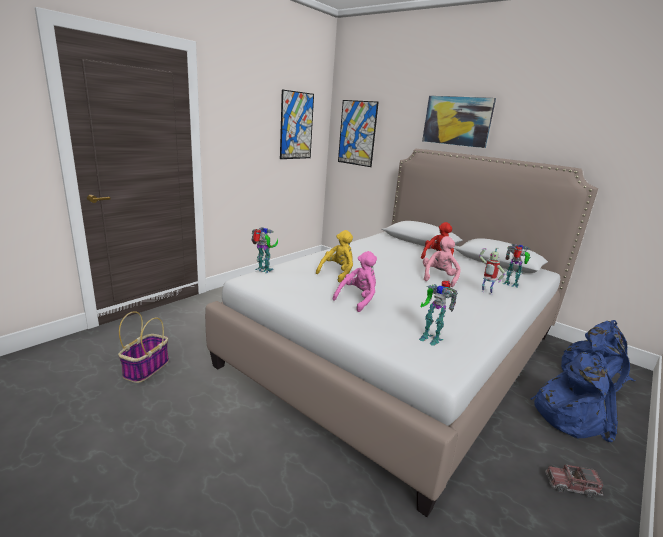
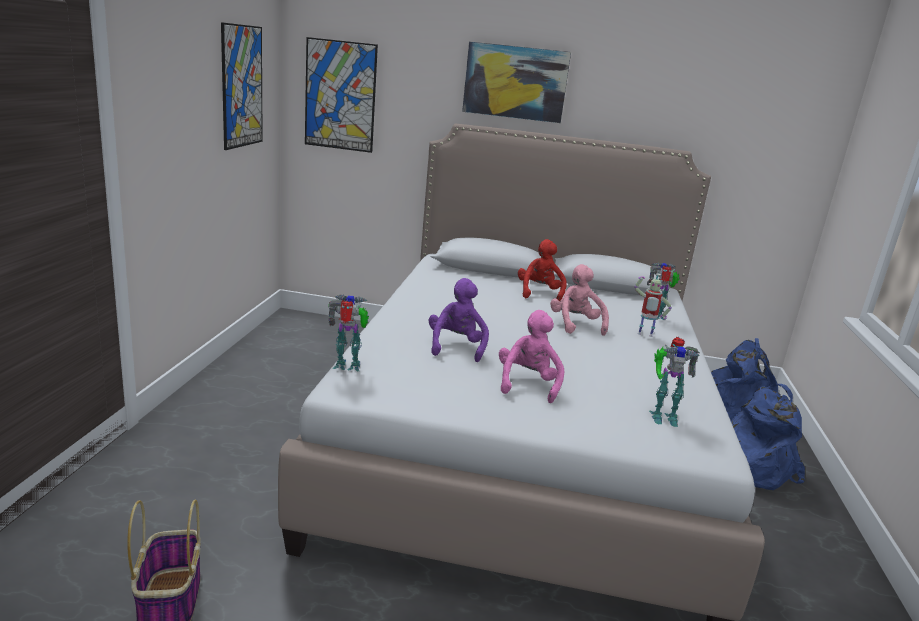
camera: 30 degrees left, 0 degrees up
(337, 273) = (456, 347): yellow plush toy -> purple plush toy
(571, 486) = (806, 546): toy truck -> none

